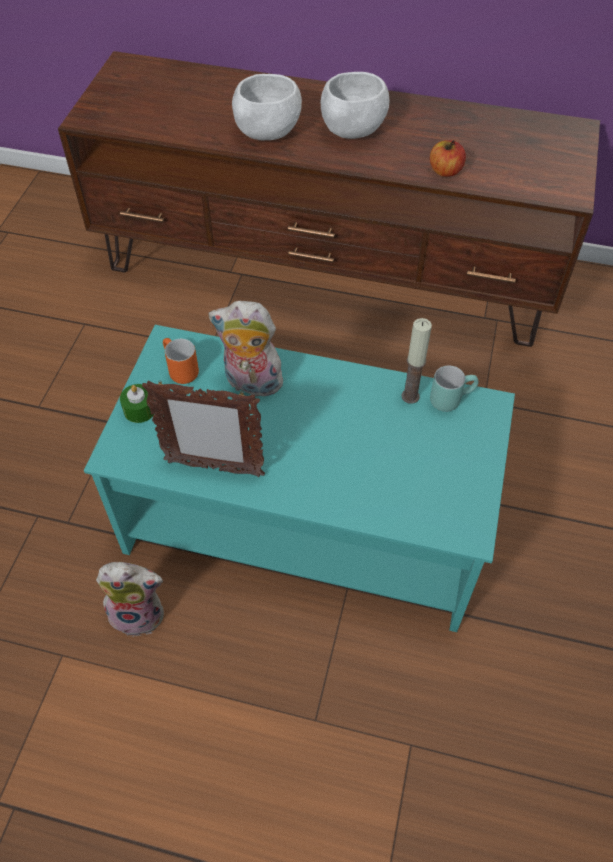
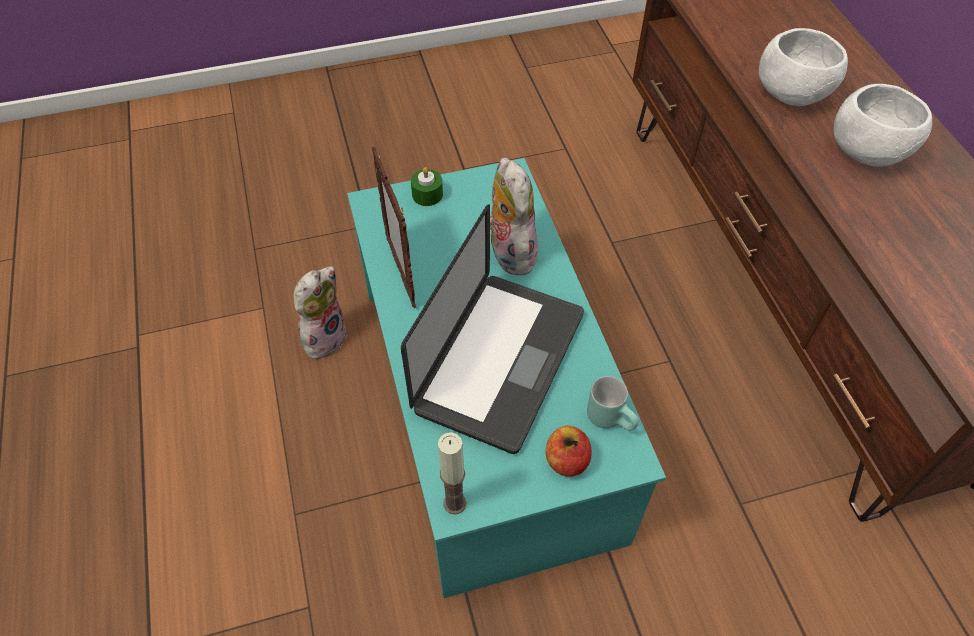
camera: 60 degrees right, 0 degrees up
(139, 613) = (323, 336): plush toy -> plush toy turned 120 degrees counterclockwise
(178, 371) = (485, 198): orange mug -> none
(356, 442) = (500, 361): none -> laptop
(410, 396) = (587, 381): candle -> candle (454, 503)
(445, 171) = (889, 254): apple -> apple (566, 460)

